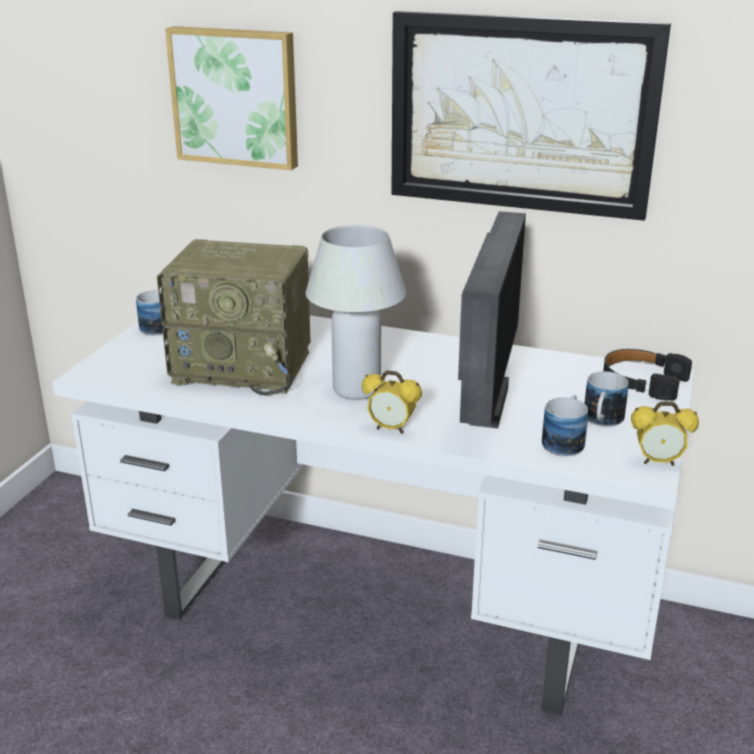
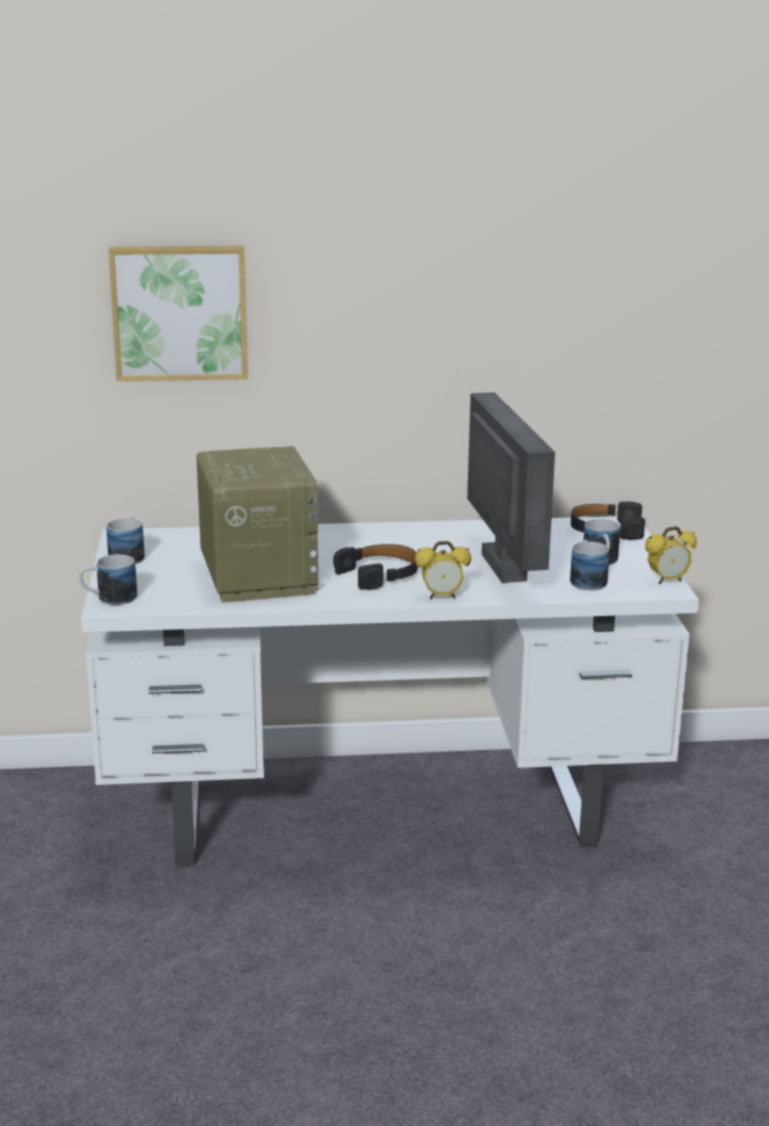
camera: 25 degrees left, 5 degrees down
(95, 367) = (109, 599): none -> mug
(245, 367) = (256, 574): radio -> radio turned 90 degrees counterclockwise
(357, 389) = (379, 574): white table lamp -> black headphones
(521, 114) = (470, 305): picture -> none

